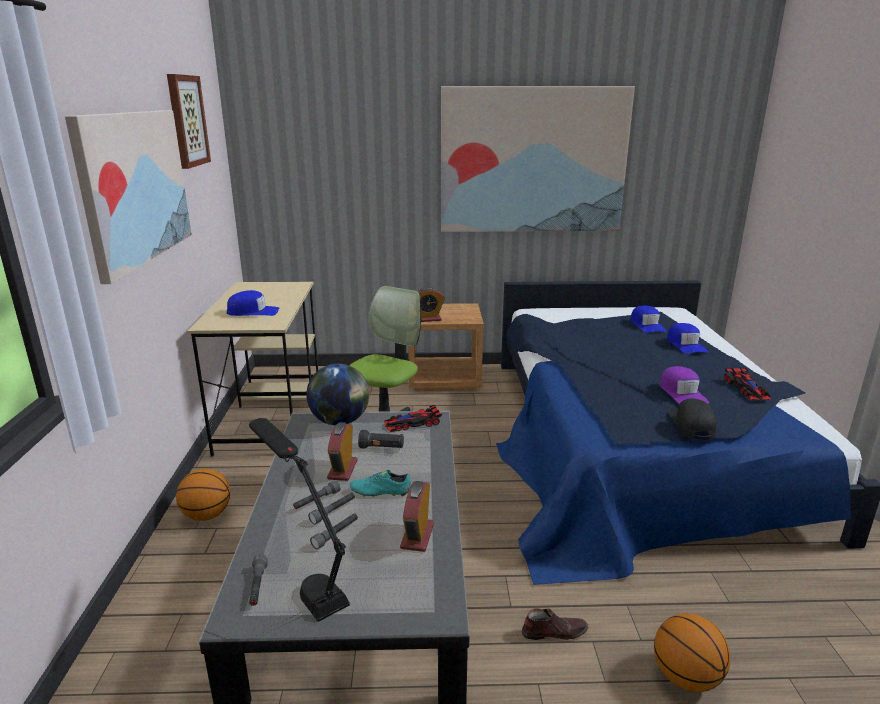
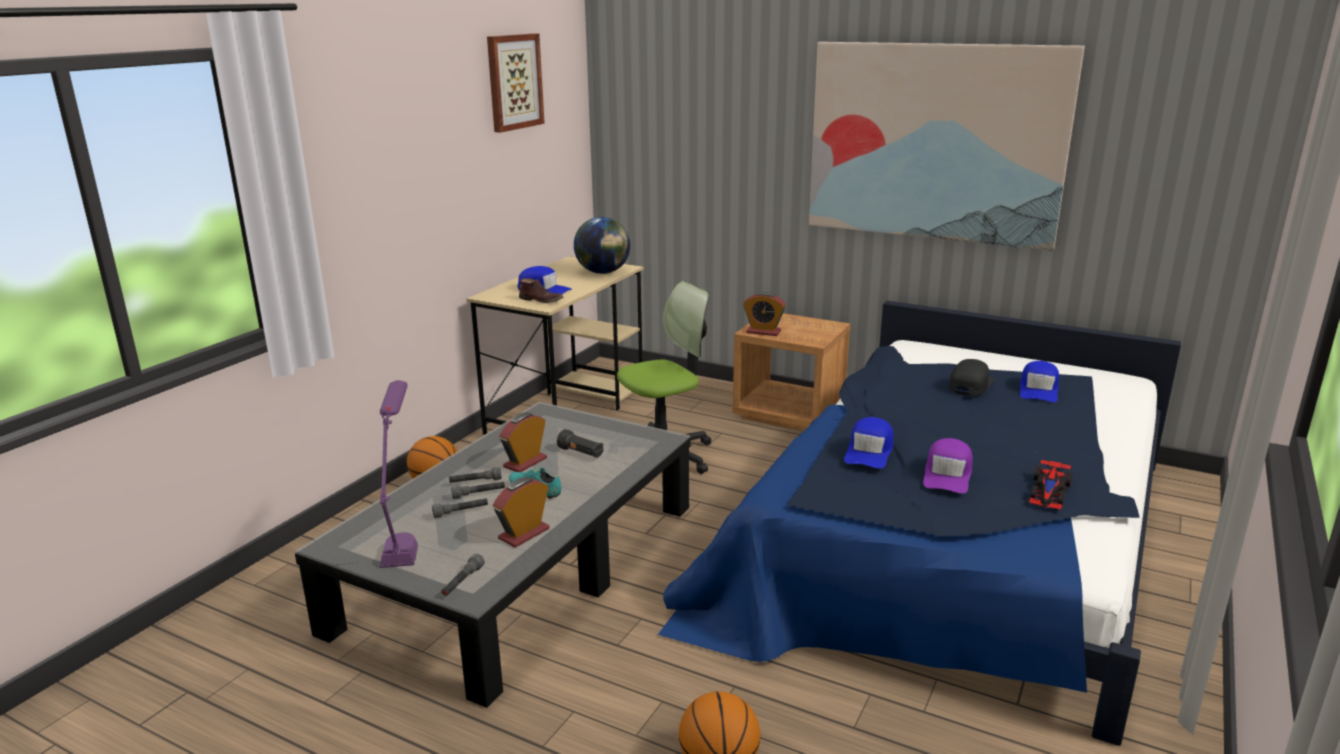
camera: 30 degrees right, 0 degrees up
(134, 187) = (414, 152): picture -> none
(257, 586) = (365, 529): grey flashlight -> grey flashlight (462, 582)
(305, 577) = (404, 535): black table lamp -> purple table lamp
(340, 421) = (571, 420): globe -> globe (603, 272)
(412, 423) = (637, 438): toy car -> none
(554, 632) = (634, 679): brown shoe -> brown shoe (541, 300)
(685, 345) = (1053, 423): blue cap -> blue cap (869, 451)
(691, 424) = (905, 509): black cap -> black cap (970, 385)

